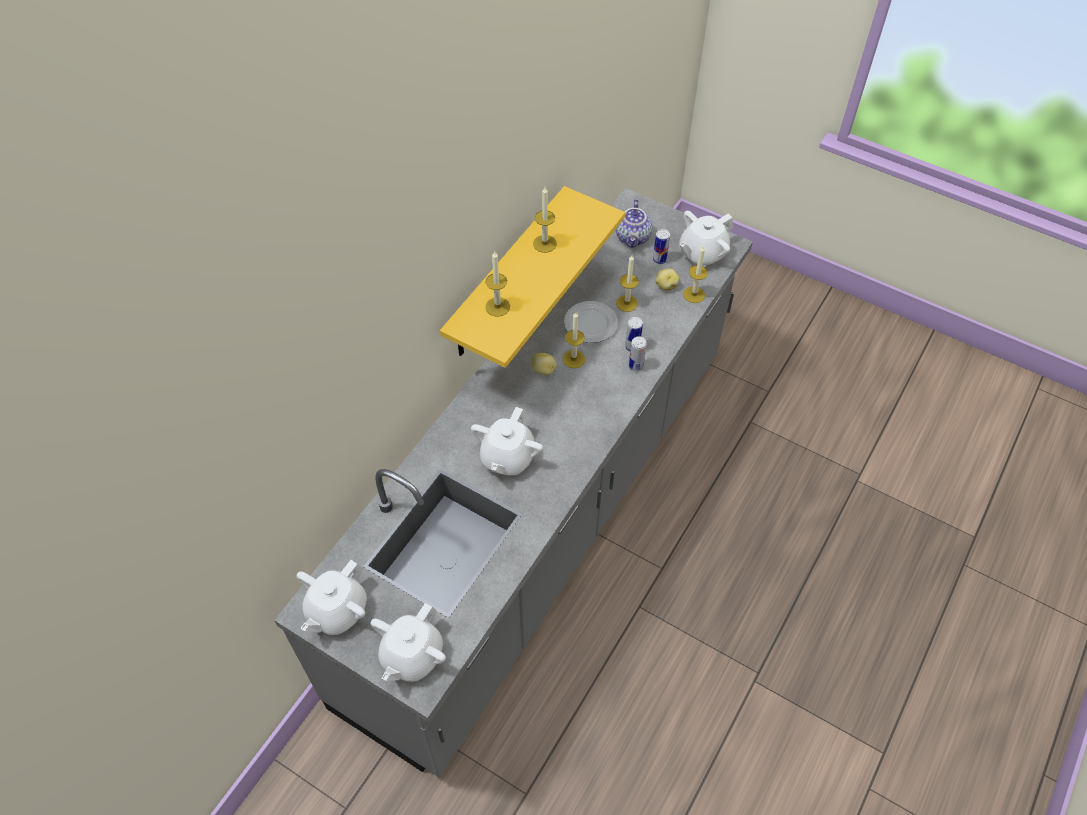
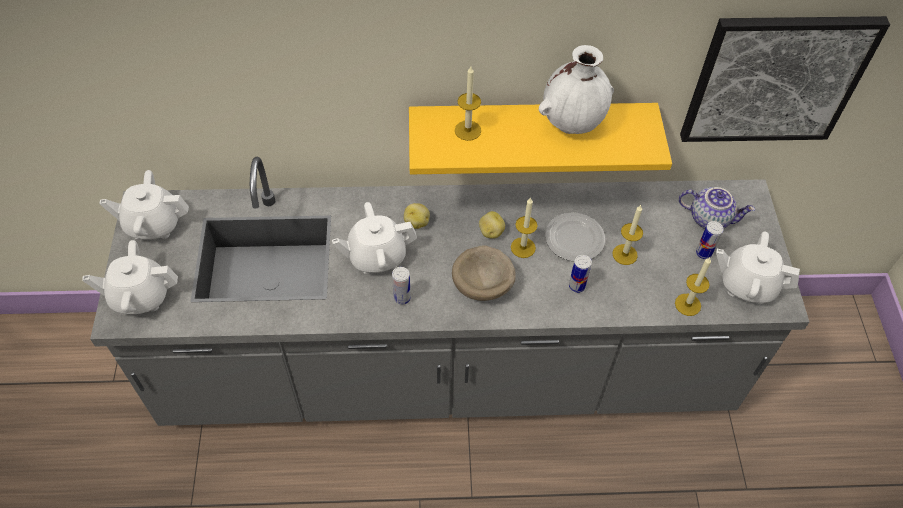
camera: 55 degrees right, 0 degrees up
(544, 243) = (572, 125): candle -> white vase
(589, 402) = (484, 285): none -> beige bowl
(612, 111) = (775, 79): none -> picture
(633, 237) = (710, 218): teapot -> teapot turned 135 degrees counterclockwise
(636, 366) = (556, 301): can -> can (402, 298)
(666, 285) = (676, 275): potato -> potato (417, 222)

